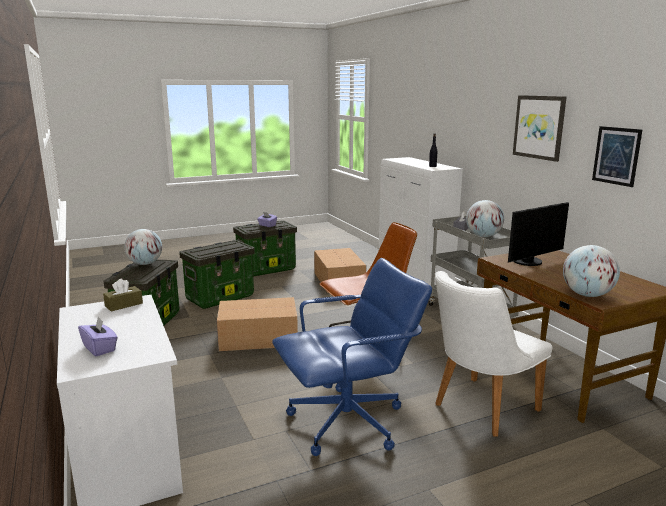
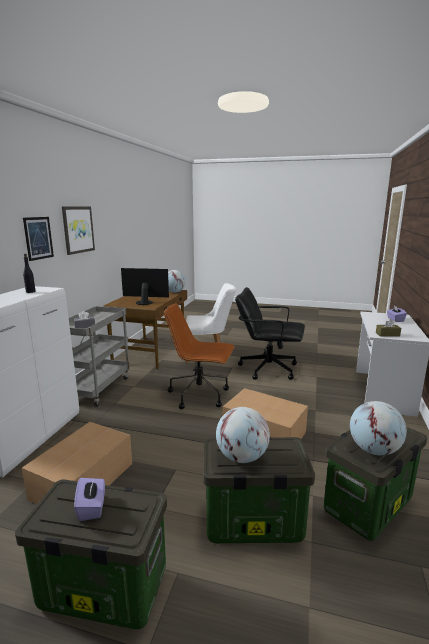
camera: 140 degrees left, 0 degrees up
(348, 422) = (267, 368): blue office chair -> black office chair
(483, 236) = (99, 318): globe -> globe (242, 457)
(616, 156) = (113, 238): picture -> picture (38, 238)

